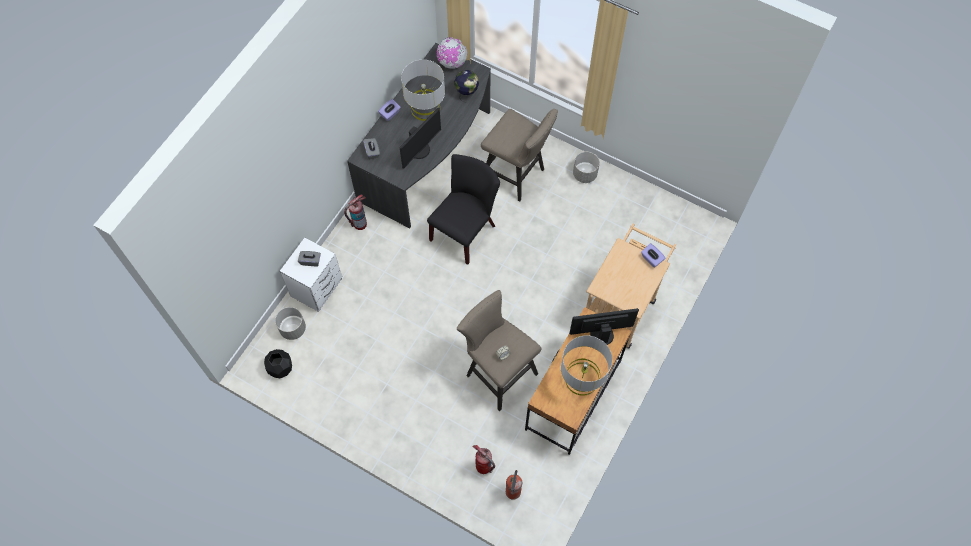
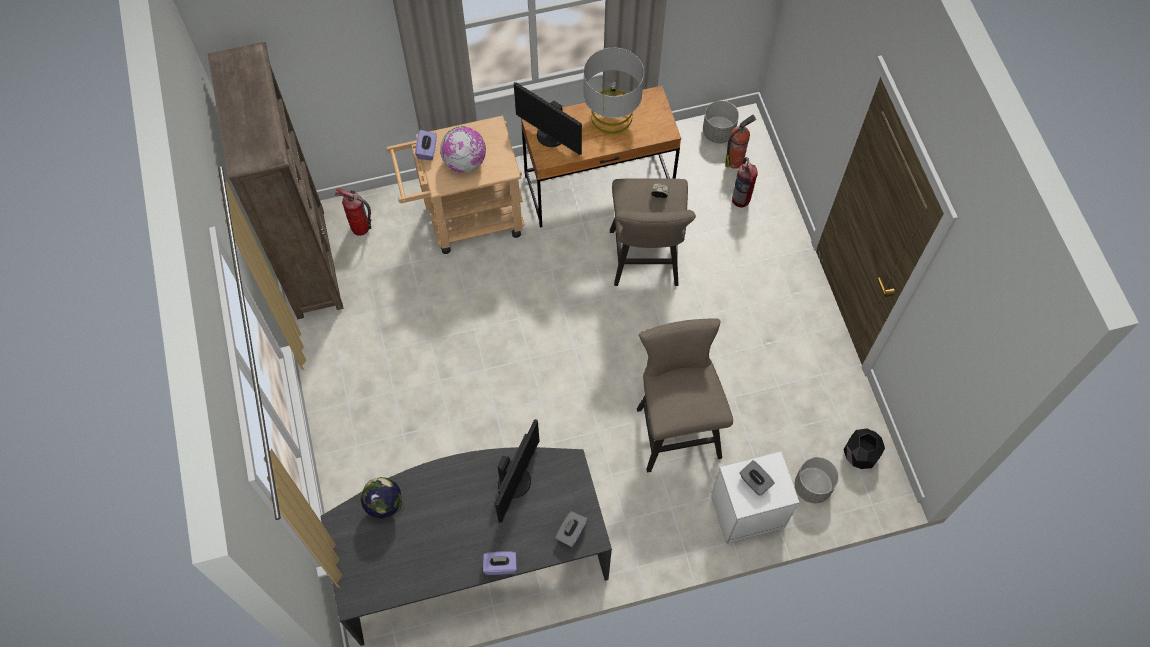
camera: 135 degrees left, 0 degrees up
(359, 224) = (632, 545): fire extinguisher -> fire extinguisher (360, 228)
(420, 150) = (516, 482): monitor -> monitor turned 120 degrees clockwise
(425, 108) = (453, 533): grey table lamp -> none
(452, 62) = (353, 568): globe -> globe (465, 162)
(465, 230) = (526, 429): black chair -> none
(517, 176) = (406, 439): beige stool -> beige stool (675, 427)
(584, 174) = (337, 375): grey planter -> grey planter (718, 132)
(668, 212) = (310, 261): none -> brown bookcase

